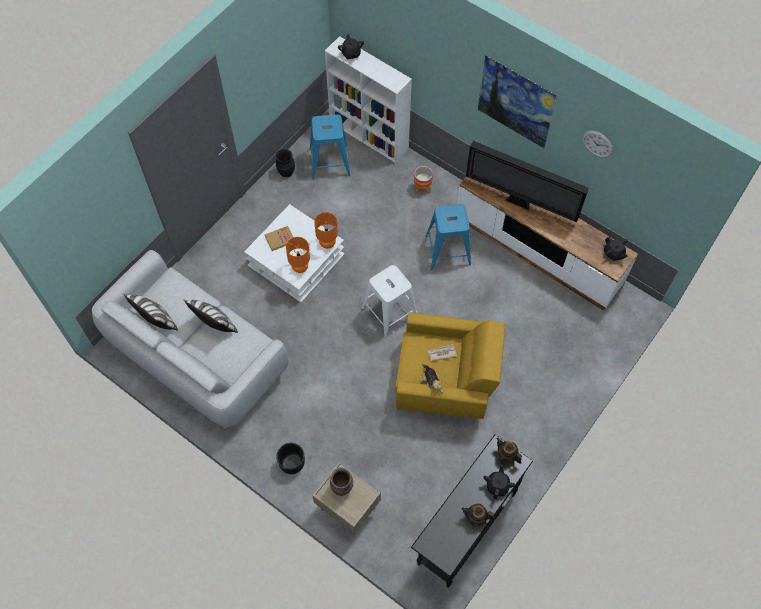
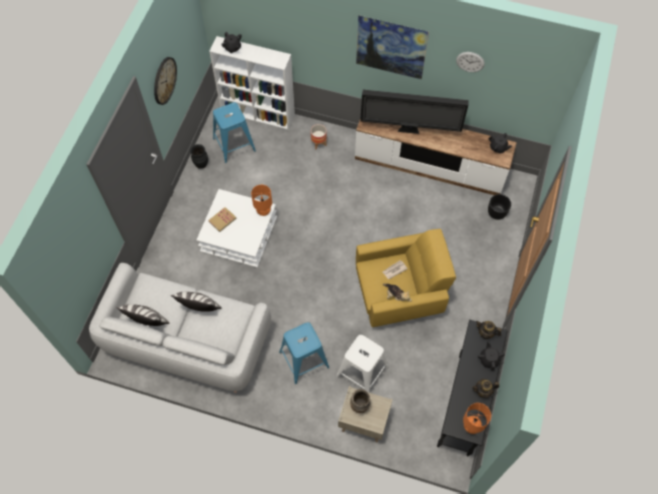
camera: 20 degrees left, 0 degrees up
(256, 68) = (164, 80): none -> wall clock
(292, 463) = (303, 401): black planter -> black planter (496, 212)
(300, 267) = (248, 238): orange table lamp -> orange table lamp (471, 426)
(389, 312) = (332, 252): white stool -> white stool (361, 372)
(447, 250) = (359, 187): blue stool -> blue stool (304, 360)

